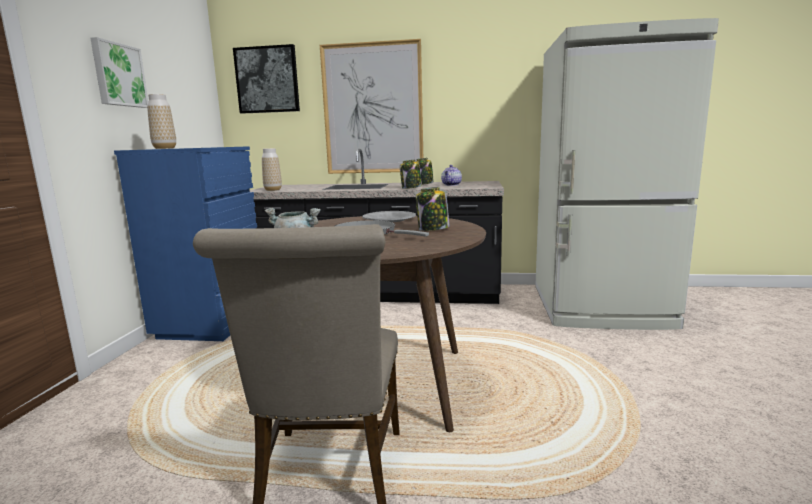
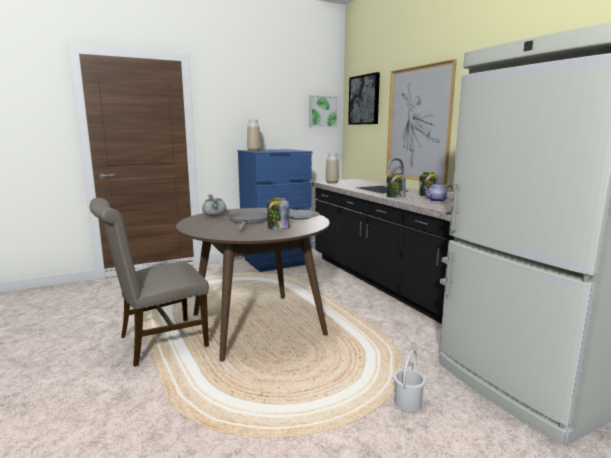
camera: 55 degrees right, 0 degrees up
(118, 75) = (250, 107): picture -> picture (322, 112)
(609, 356) = (408, 403): none -> white bucket

